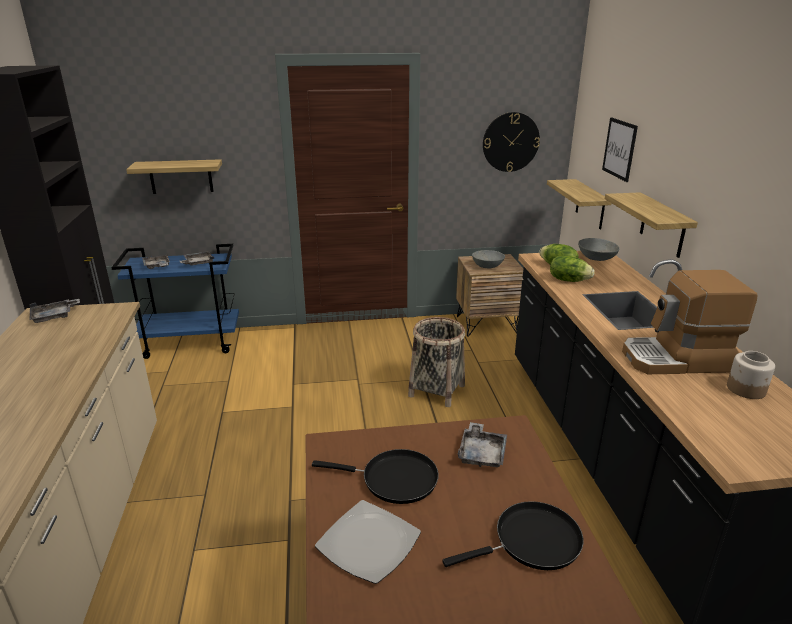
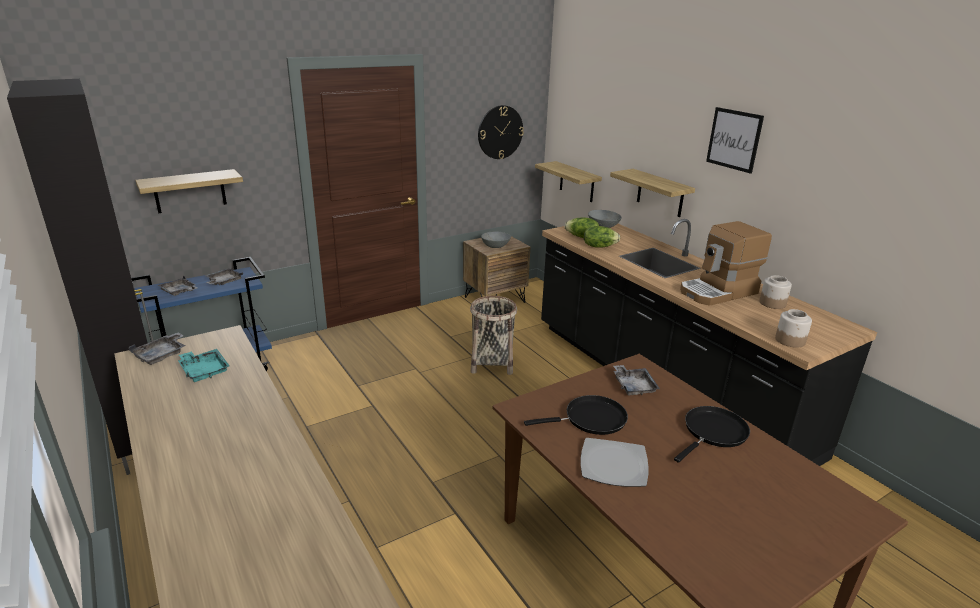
camera: 25 degrees left, 0 degrees up
(68, 337) = (204, 370): none -> turquoise tray
(619, 149) = (605, 134): picture -> picture (734, 139)
(727, 445) = (790, 340): none -> jar

